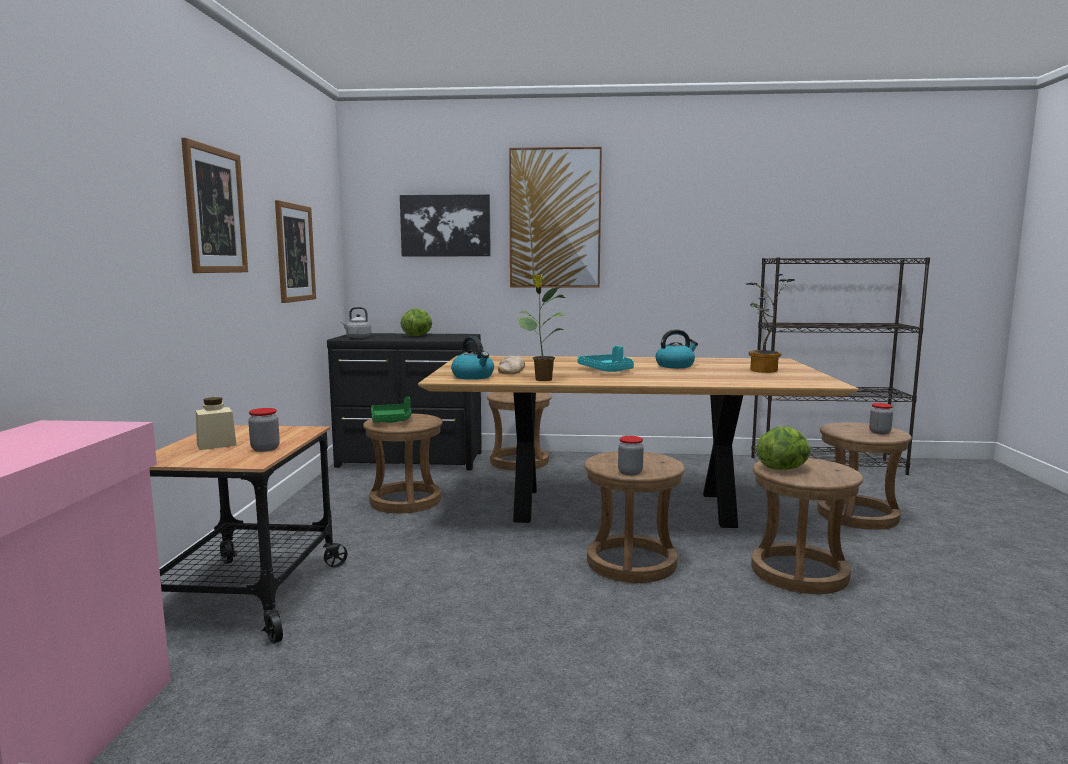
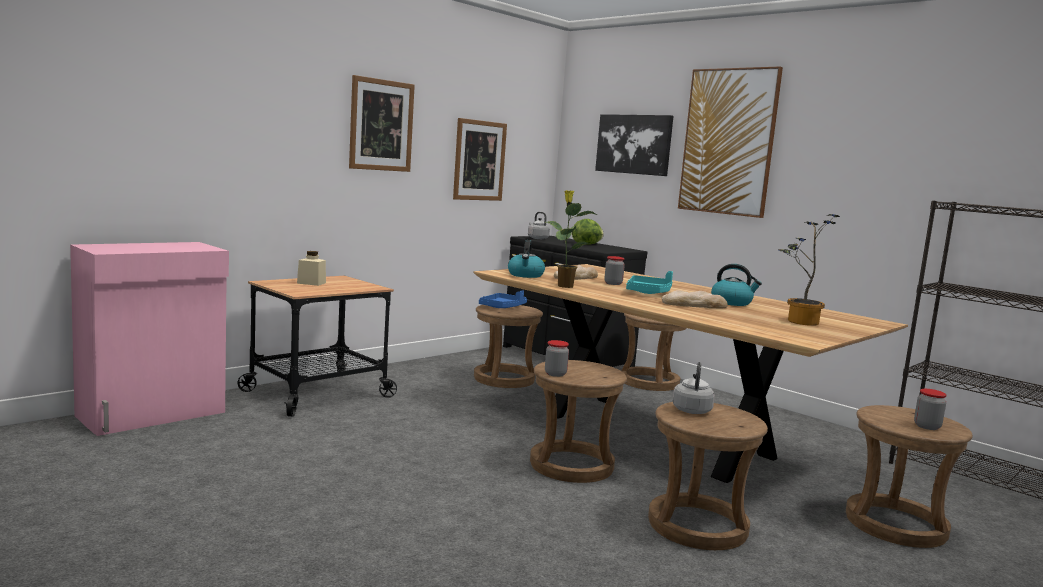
camera: 40 degrees right, 0 degrees up
(265, 449) = (324, 290): jar -> jar (613, 283)
(391, 420) = (503, 307): green tray -> blue tray
(672, 373) = (694, 305): none -> bread
(784, 468) = (692, 410): lettuce -> grey kettle

